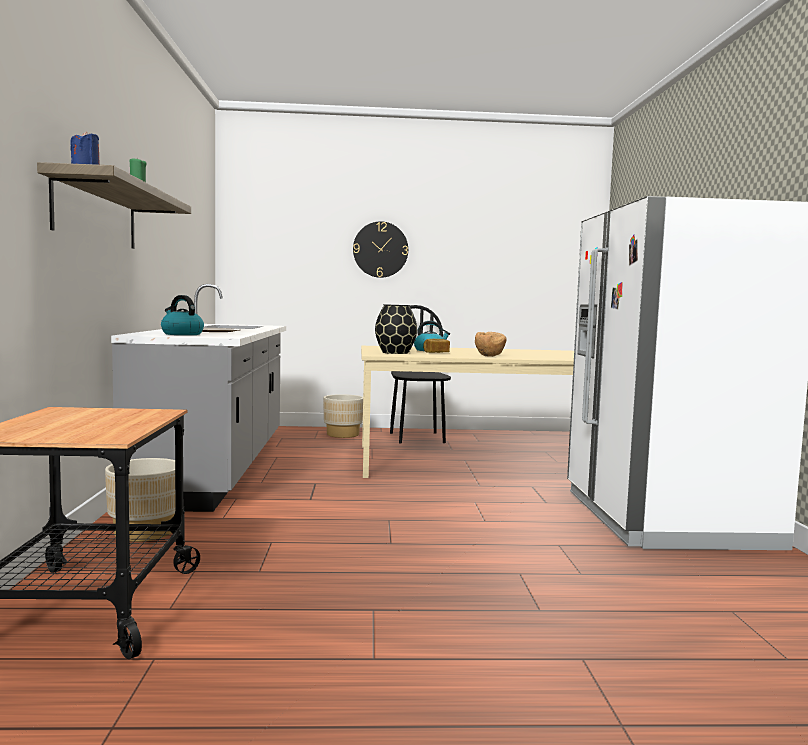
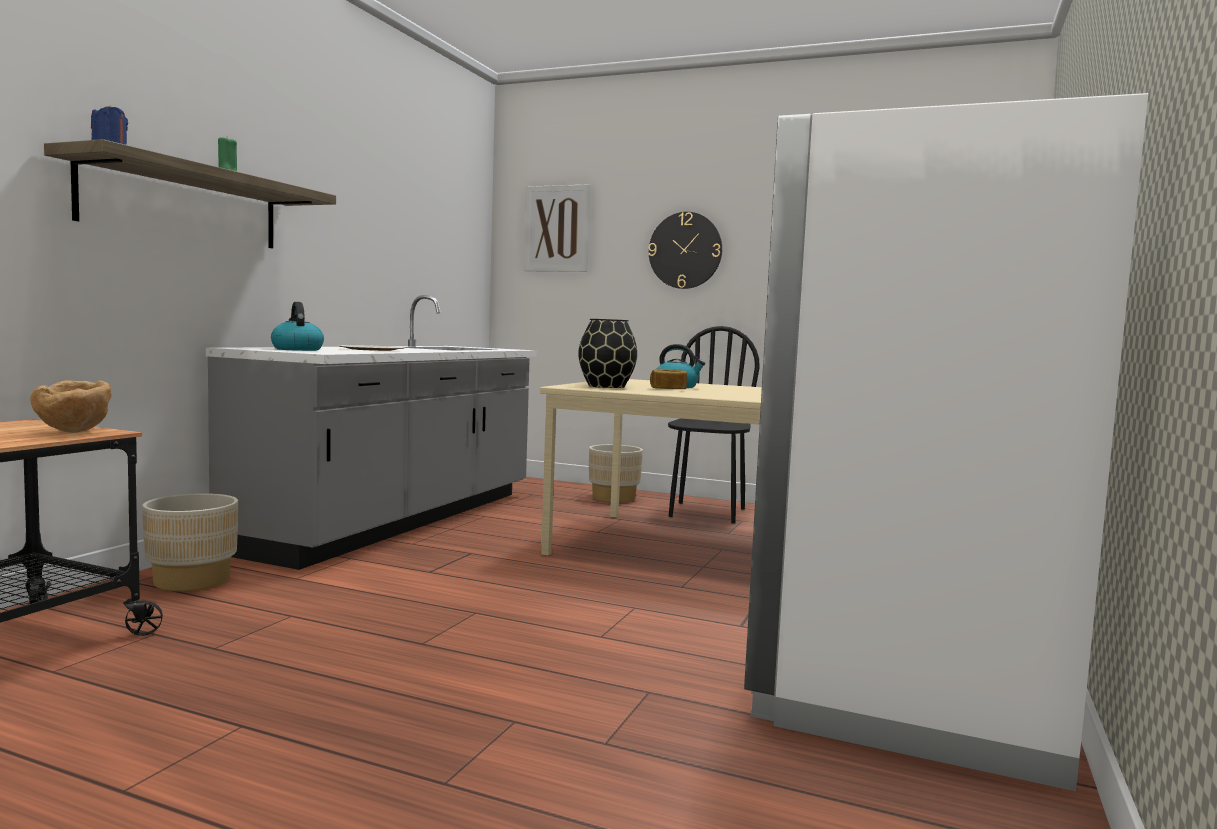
camera: 25 degrees right, 0 degrees up
(275, 229) = (557, 229): none -> picture
(490, 356) = (726, 396): brown bowl -> brown bowl (74, 432)

